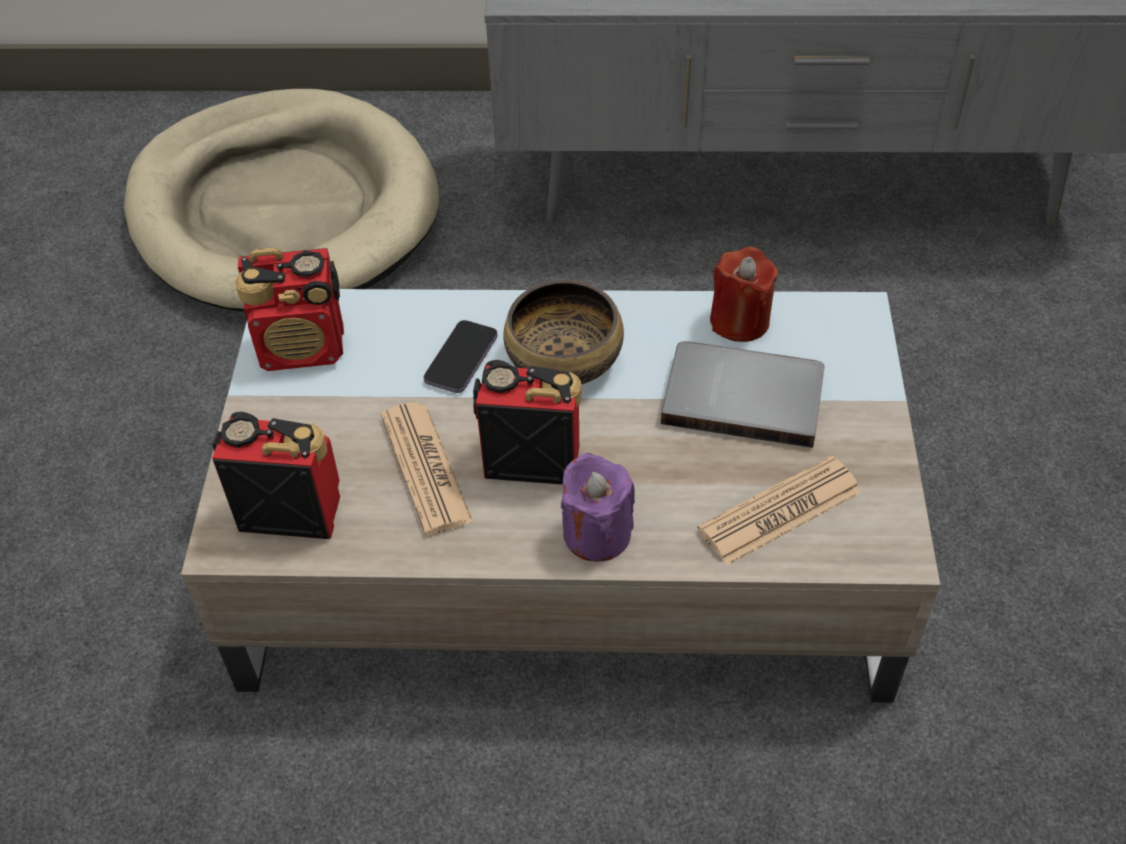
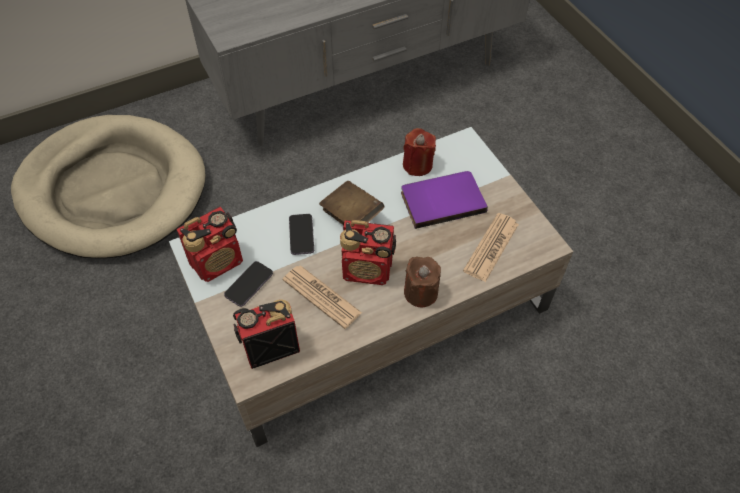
camera: 30 degrees left, 5 degrees up
(325, 402) = (249, 285): none -> phone
(531, 459) = (368, 270): radio -> radio turned 150 degrees counterclockwise
(565, 360) = (351, 216): bowl -> brown book
(596, 533) = (420, 292): purple candle -> brown candle
(743, 394) = (441, 199): grey book -> purple book

